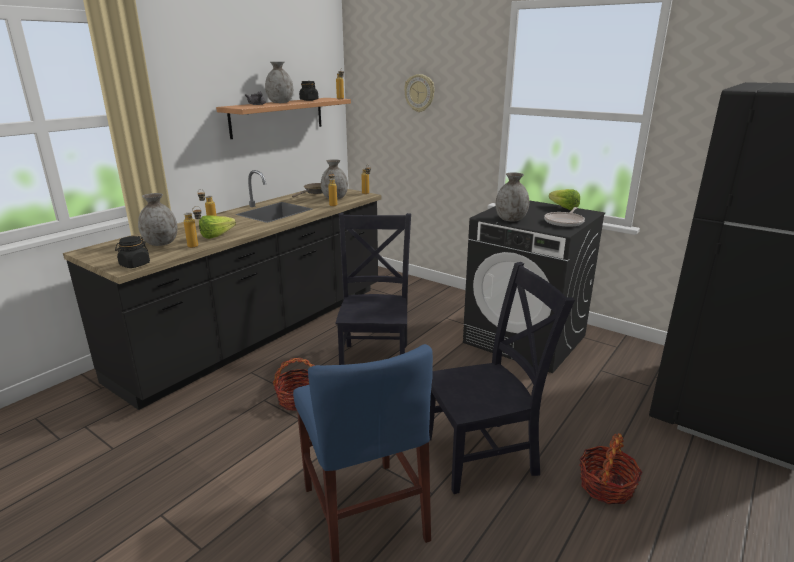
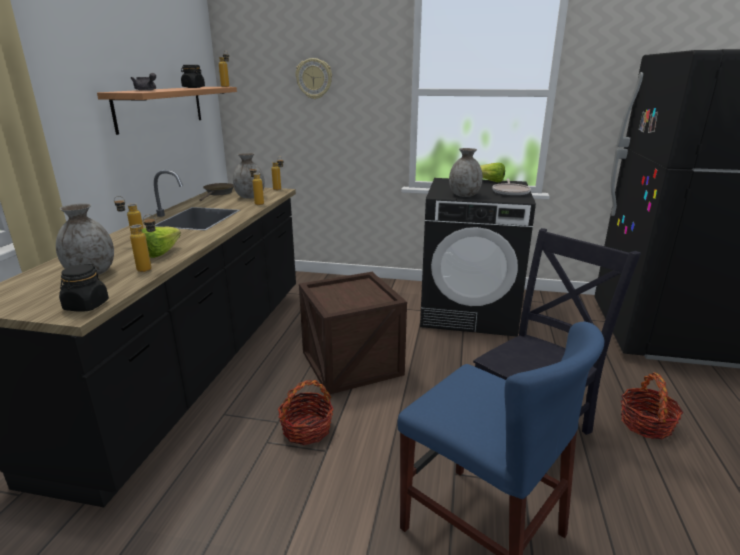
camera: 25 degrees left, 0 degrees up
(280, 102) = (168, 89): grey vase -> none
(375, 359) = (351, 363): black chair -> crate

